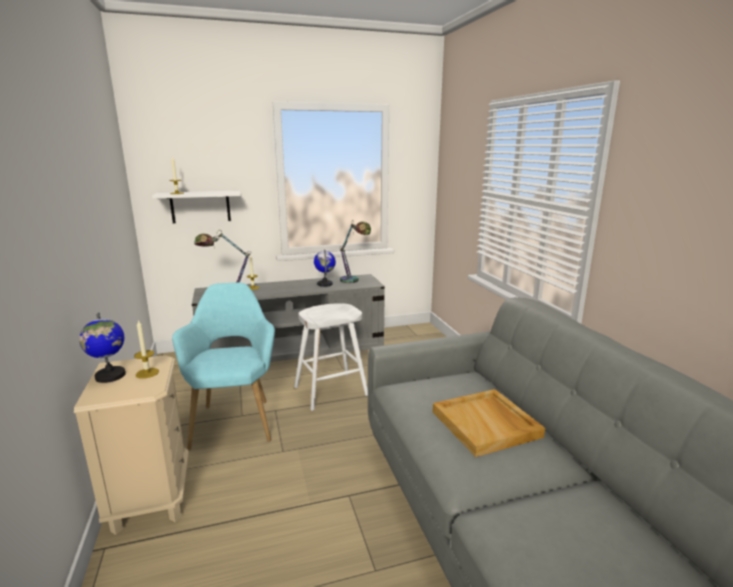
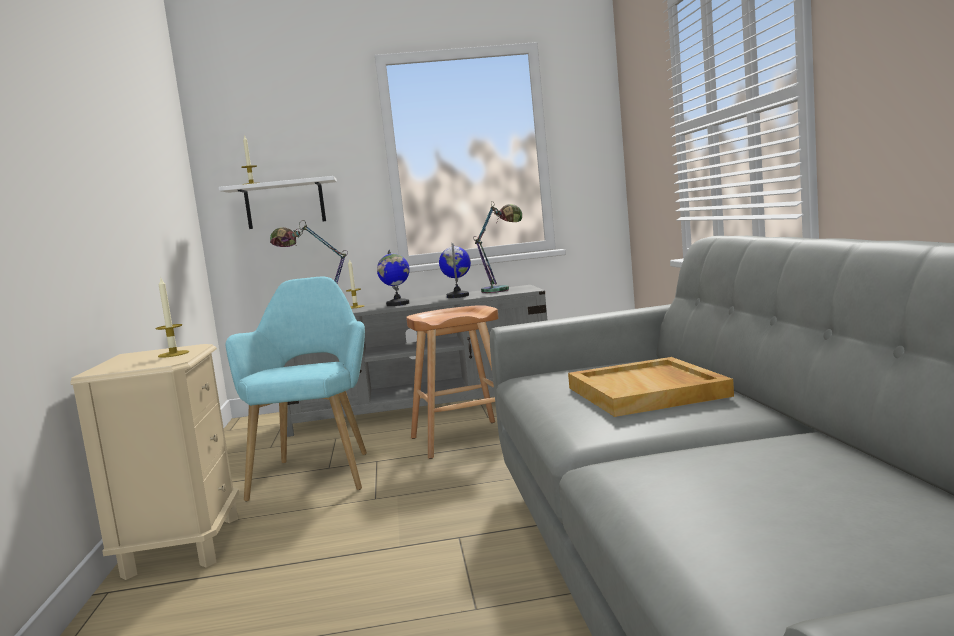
camera: 10 degrees right, 10 degrees down
(110, 376) = (127, 359): globe -> globe (397, 304)
(330, 391) = (463, 439): white stool -> brown stool

